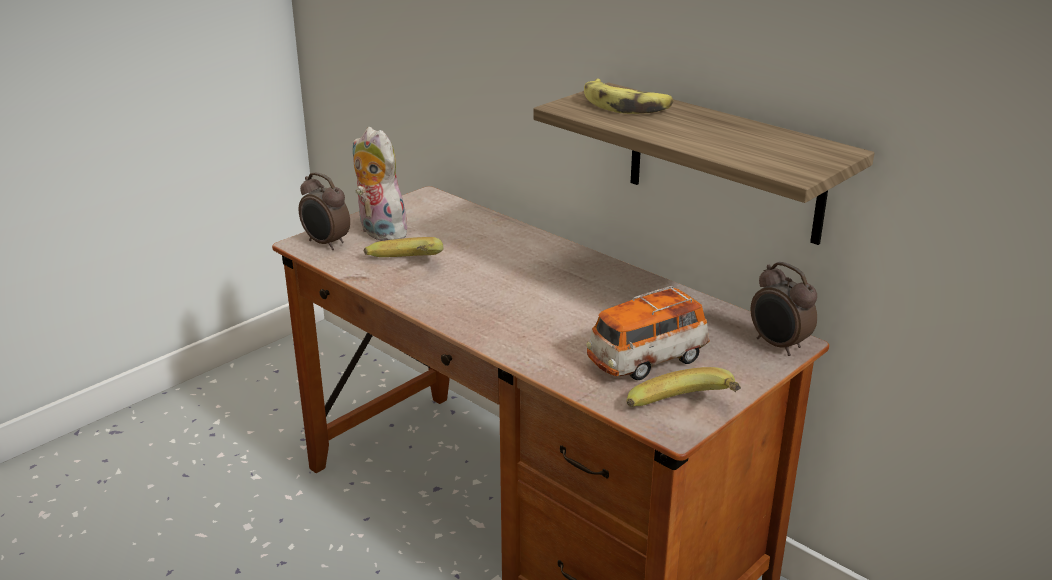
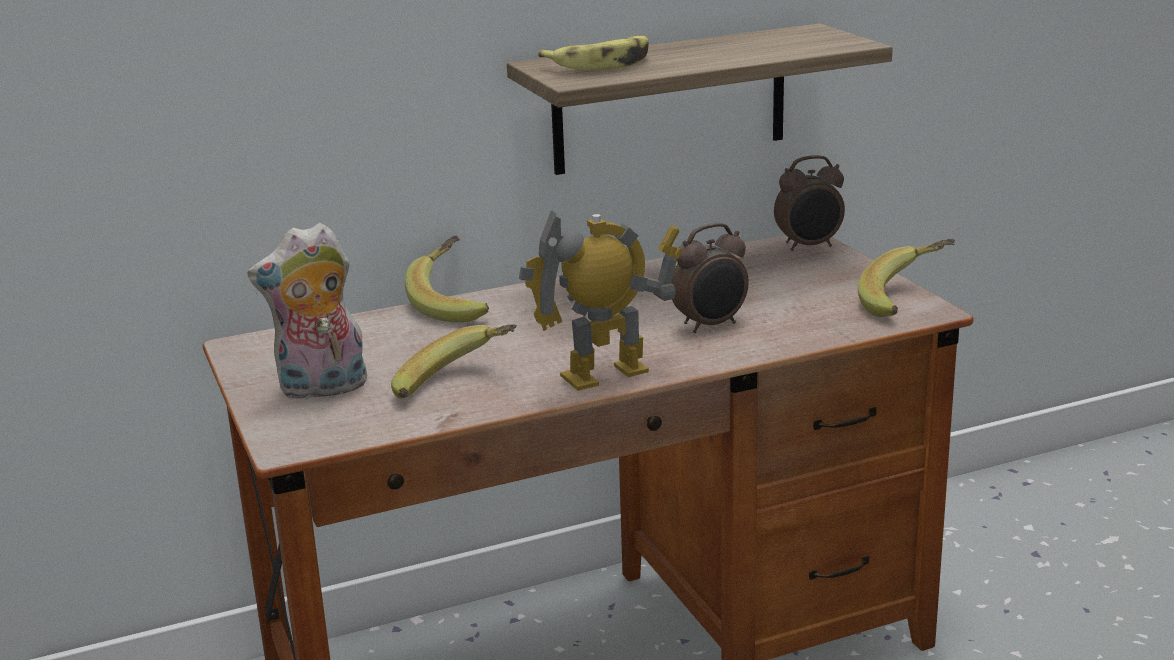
camera: 65 degrees left, 5 degrees down
(326, 244) = (314, 429): alarm clock -> alarm clock (711, 325)
(449, 311) = (605, 375): none -> toy robot
(534, 237) = (456, 304): none -> banana
(646, 360) = (798, 300): toy car -> none

